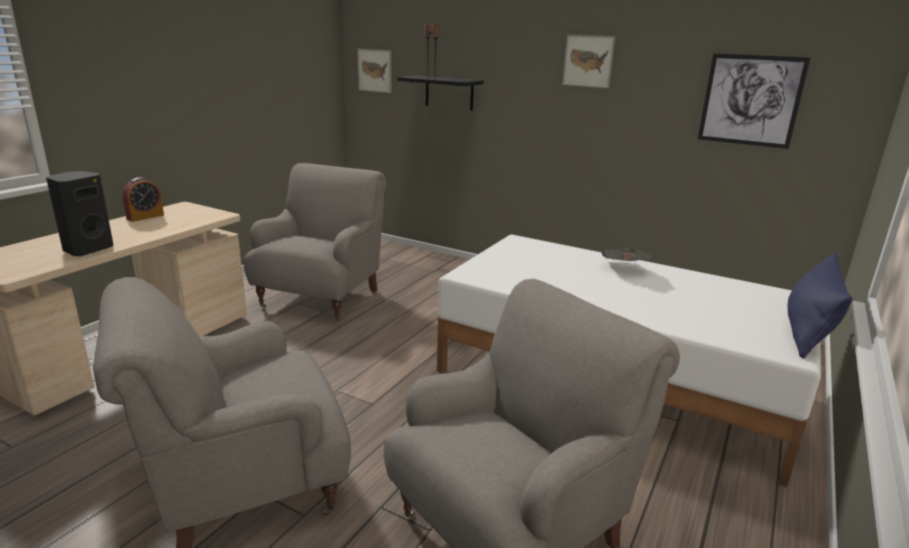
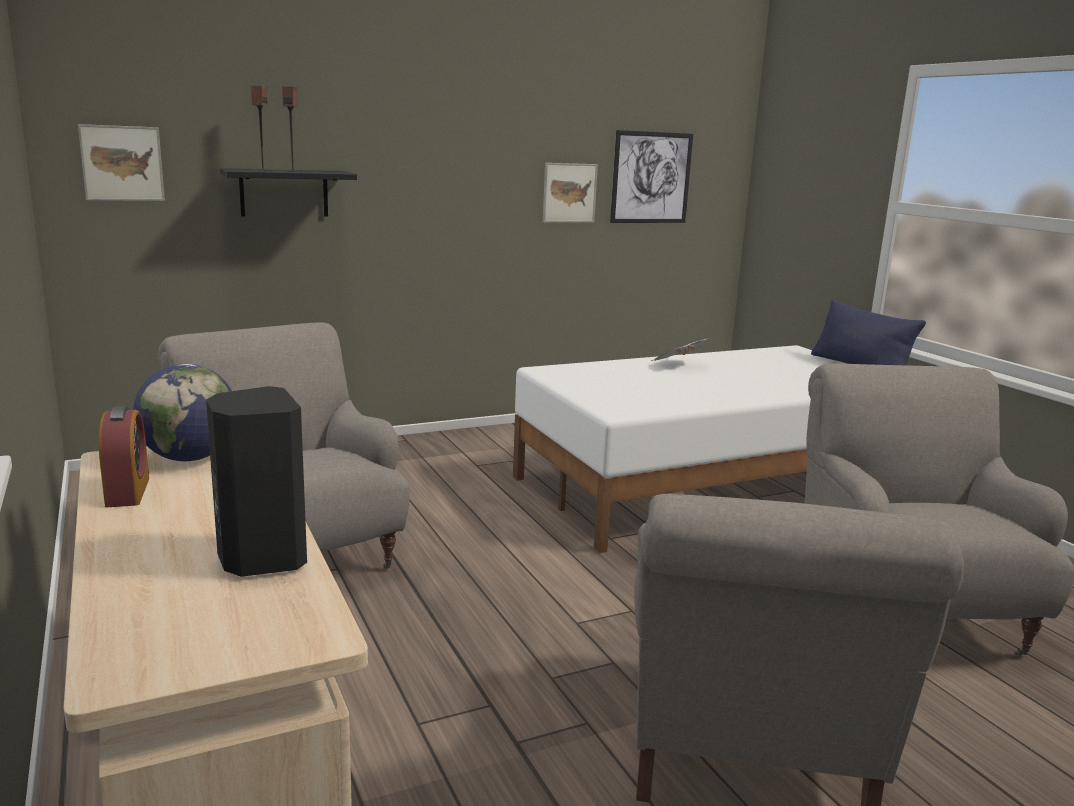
camera: 55 degrees left, 5 degrees down
(194, 213) = (190, 458): none -> globe
(588, 61) = (488, 140): picture -> picture (569, 193)

